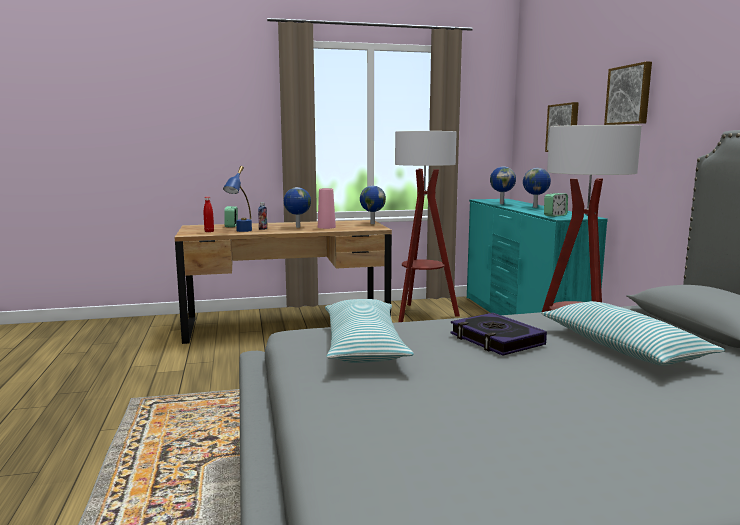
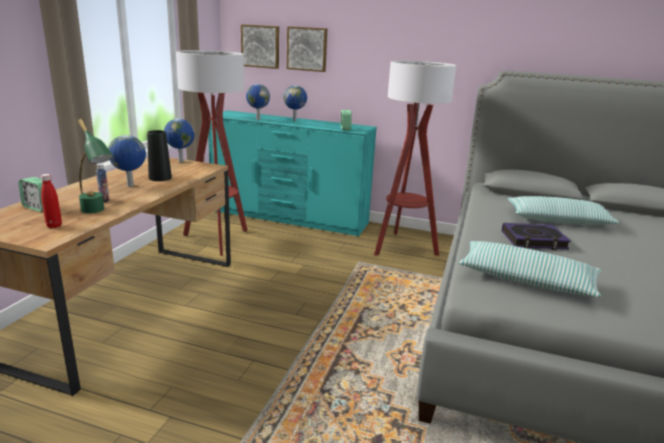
camera: 60 degrees left, 10 degrees up
(241, 231) = (97, 212): blue table lamp -> green table lamp
(326, 227) = (160, 178): pink vase -> black vase
(629, 95) = (392, 31): picture -> picture (261, 46)

